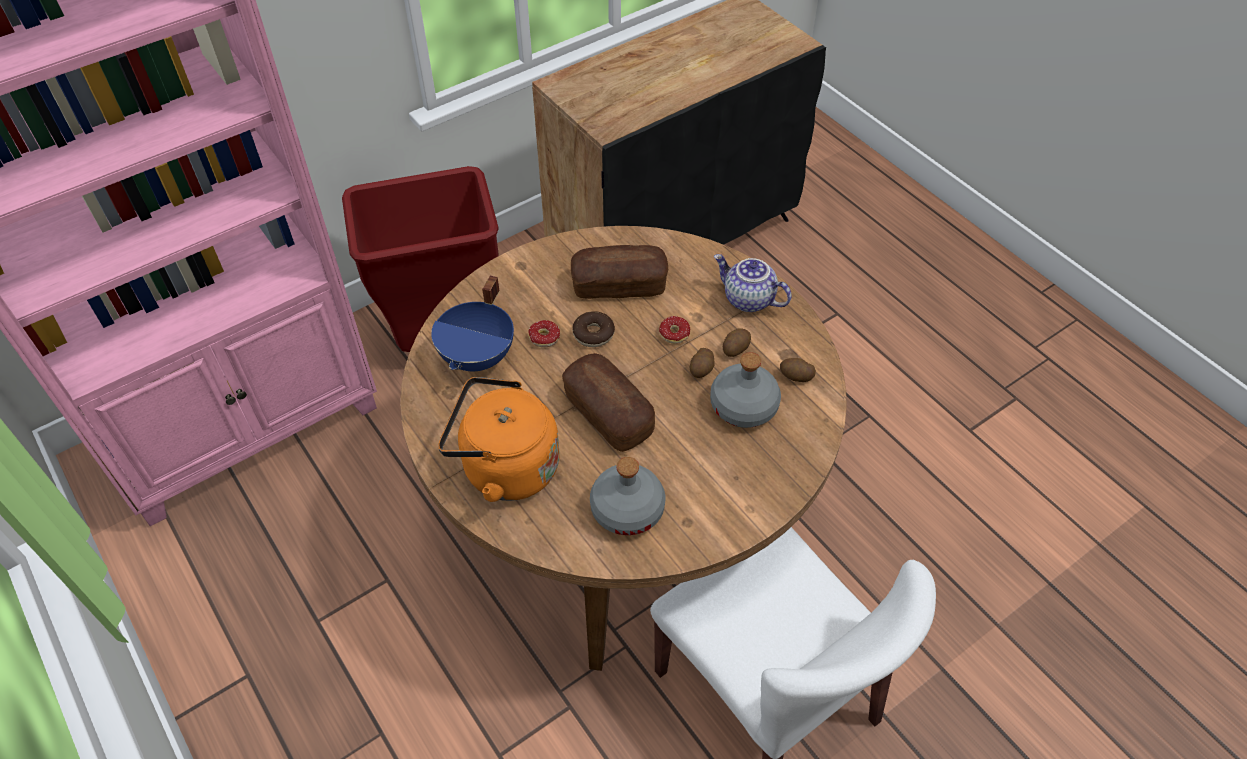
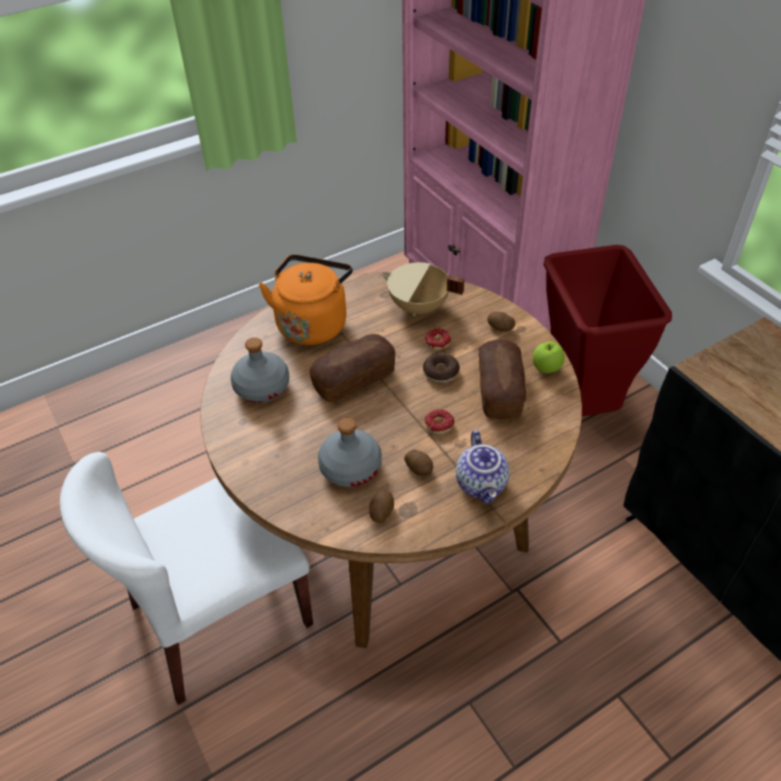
camera: 95 degrees right, 5 degrees down
(479, 357) = (418, 308): blue cooking pot -> beige cooking pot
(584, 248) = (546, 368): none -> apple
(702, 369) = (395, 442): potato -> potato (500, 328)
(747, 300) = (482, 484): teapot -> teapot turned 135 degrees clockwise

